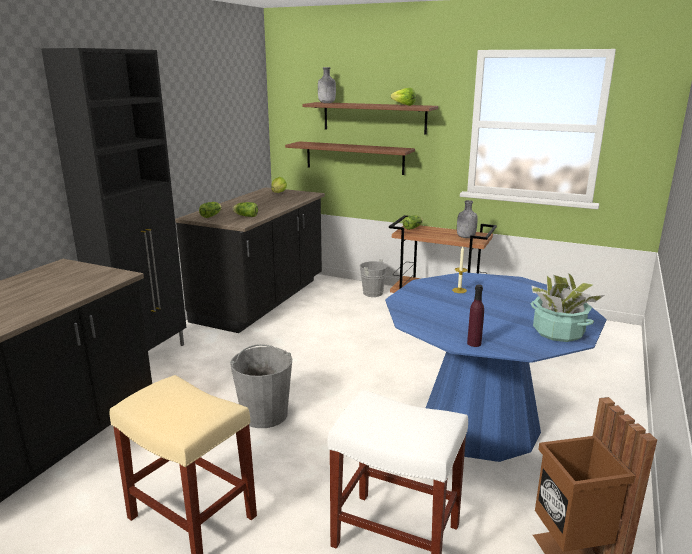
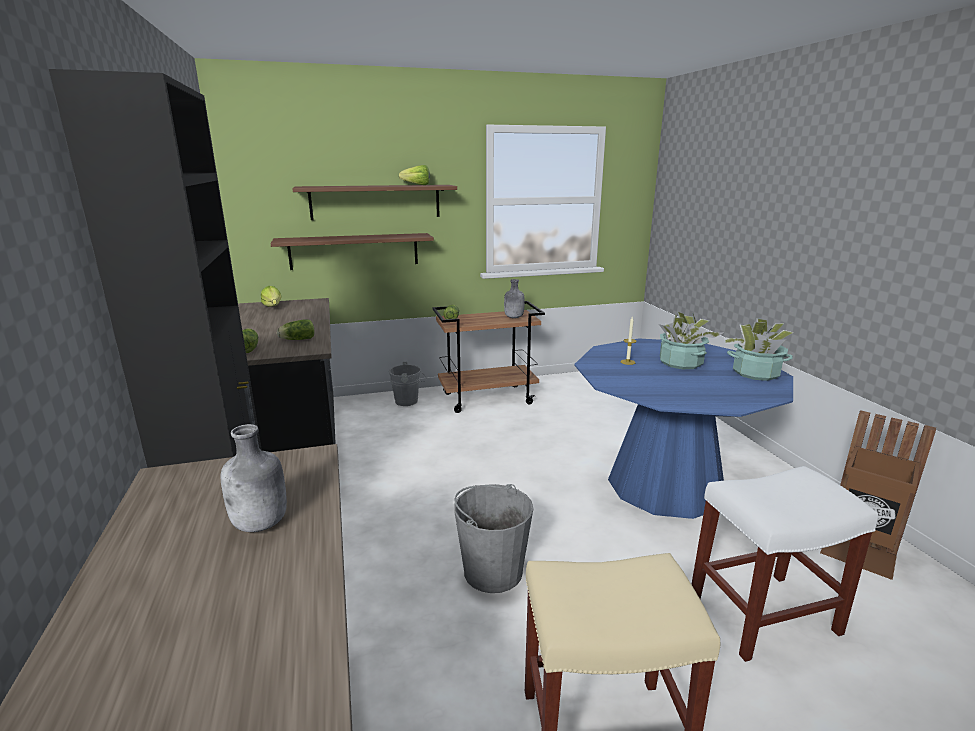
camera: 40 degrees left, 0 degrees up
(327, 103) = (319, 186): grey bottle -> grey bottle (261, 524)
(474, 343) = (737, 401): purple bottle -> none
(505, 304) = (680, 363): none -> potted plant

